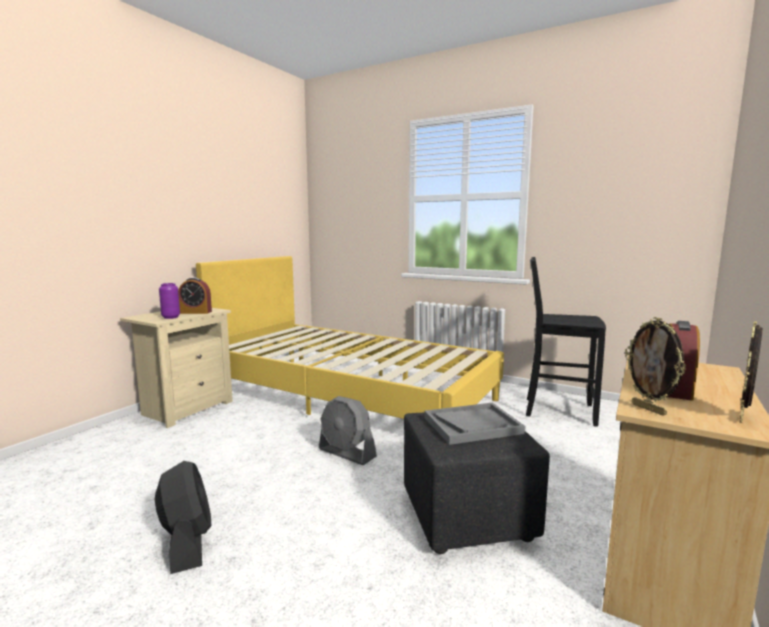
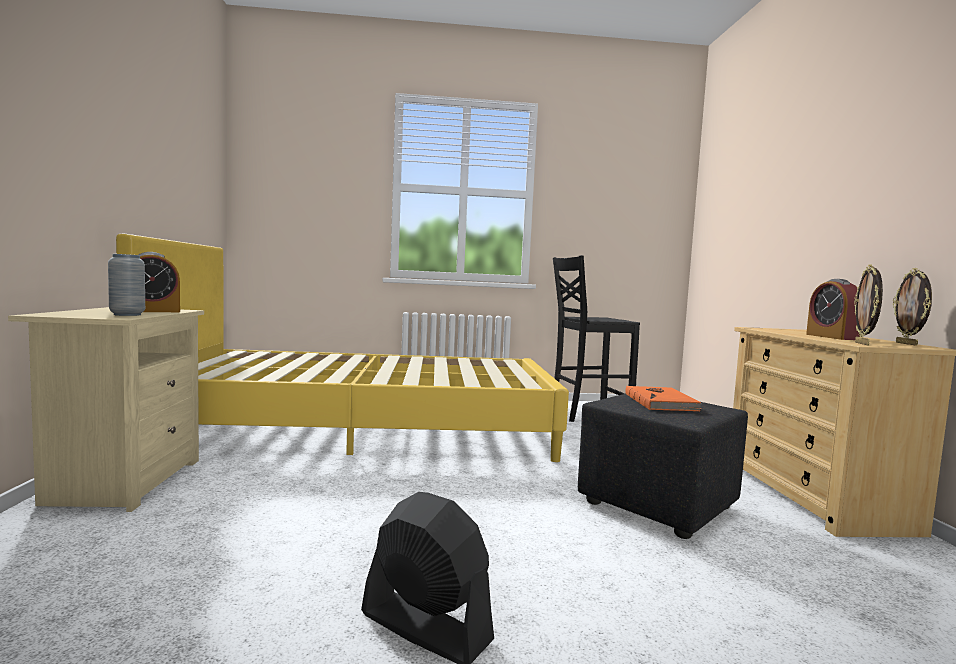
camera: 35 degrees left, 5 degrees down
(171, 317) = (127, 315): purple vase -> grey vase
(347, 453) = (460, 483): grey fan -> none
(472, 425) = (661, 402): grey tray -> orange book
(649, 409) = (863, 344): picture frame -> picture frame turned 75 degrees clockwise

